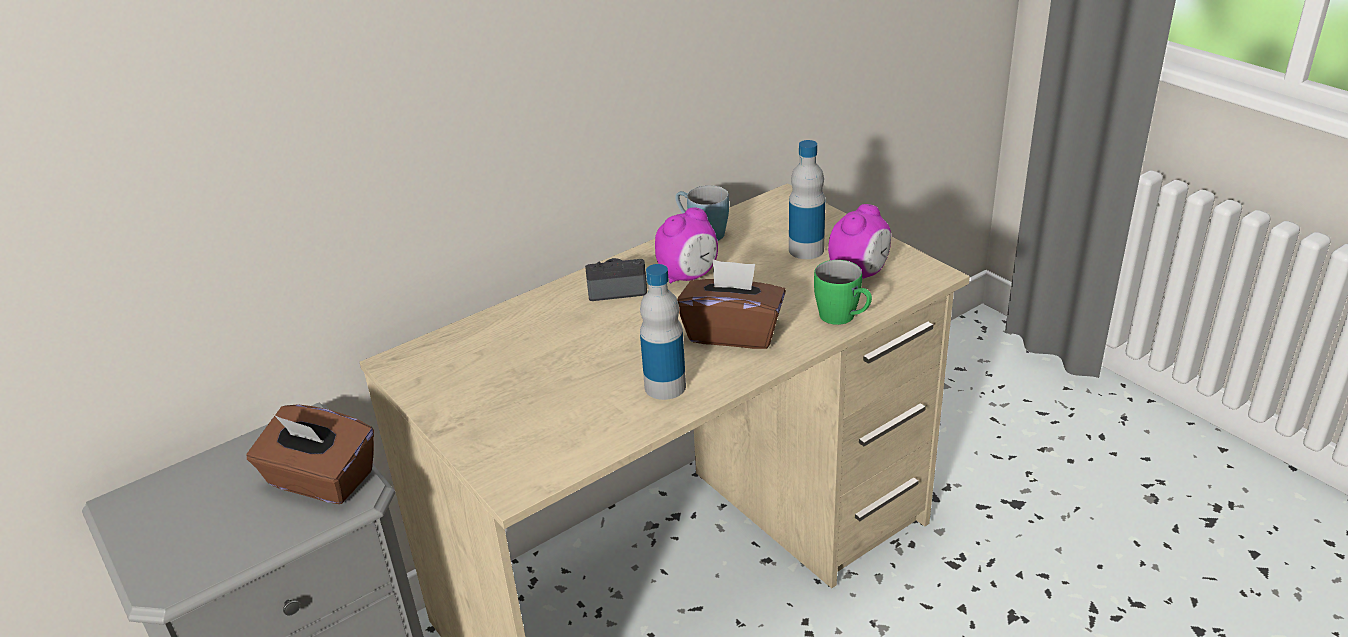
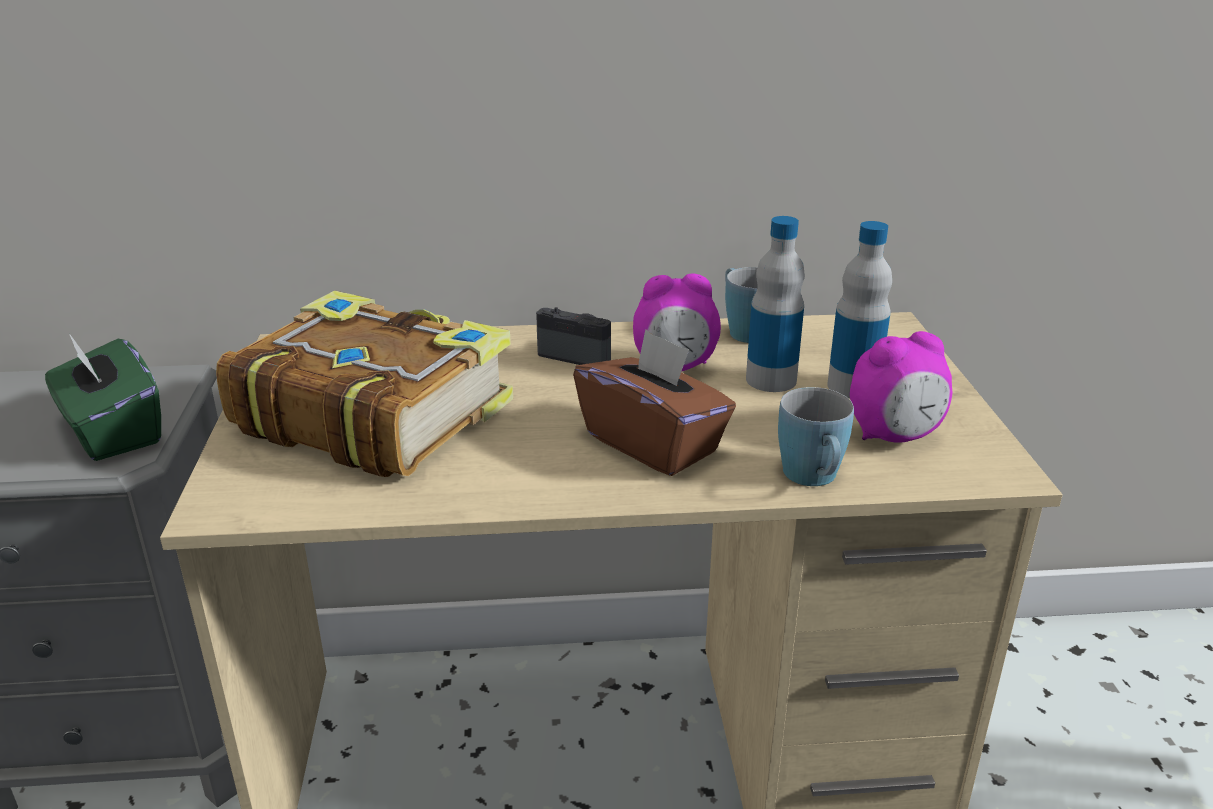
camera: 30 degrees right, 5 degrees down
(320, 480) = (112, 432): brown tissue box -> green tissue box
(531, 385) = (372, 414): none -> book
(665, 386) = (503, 470): bottle -> bottle (771, 380)
(843, 318) = (814, 479): green mug -> blue mug

